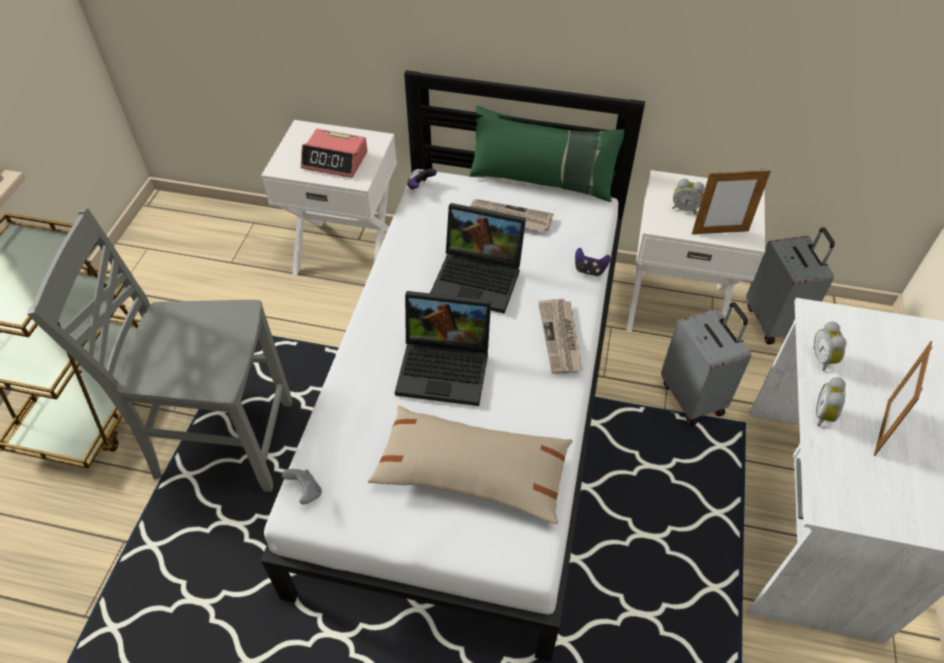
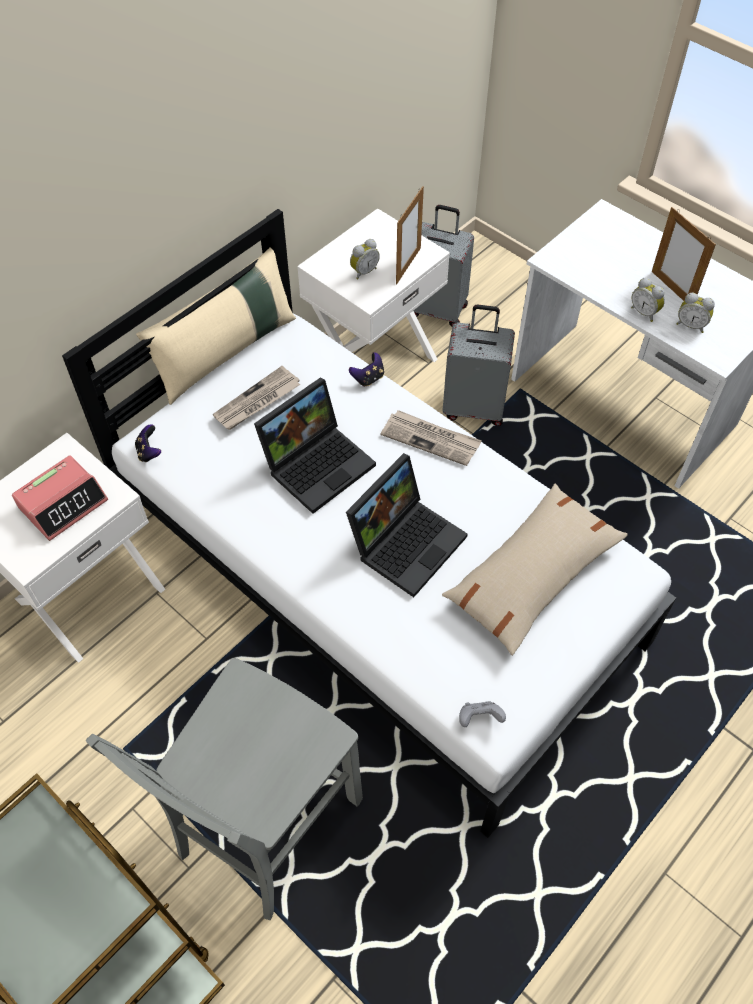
camera: 60 degrees left, 5 degrees up
(542, 181) = (226, 352): green pillow -> beige pillow
(824, 359) = (595, 281): alarm clock -> alarm clock (691, 325)

